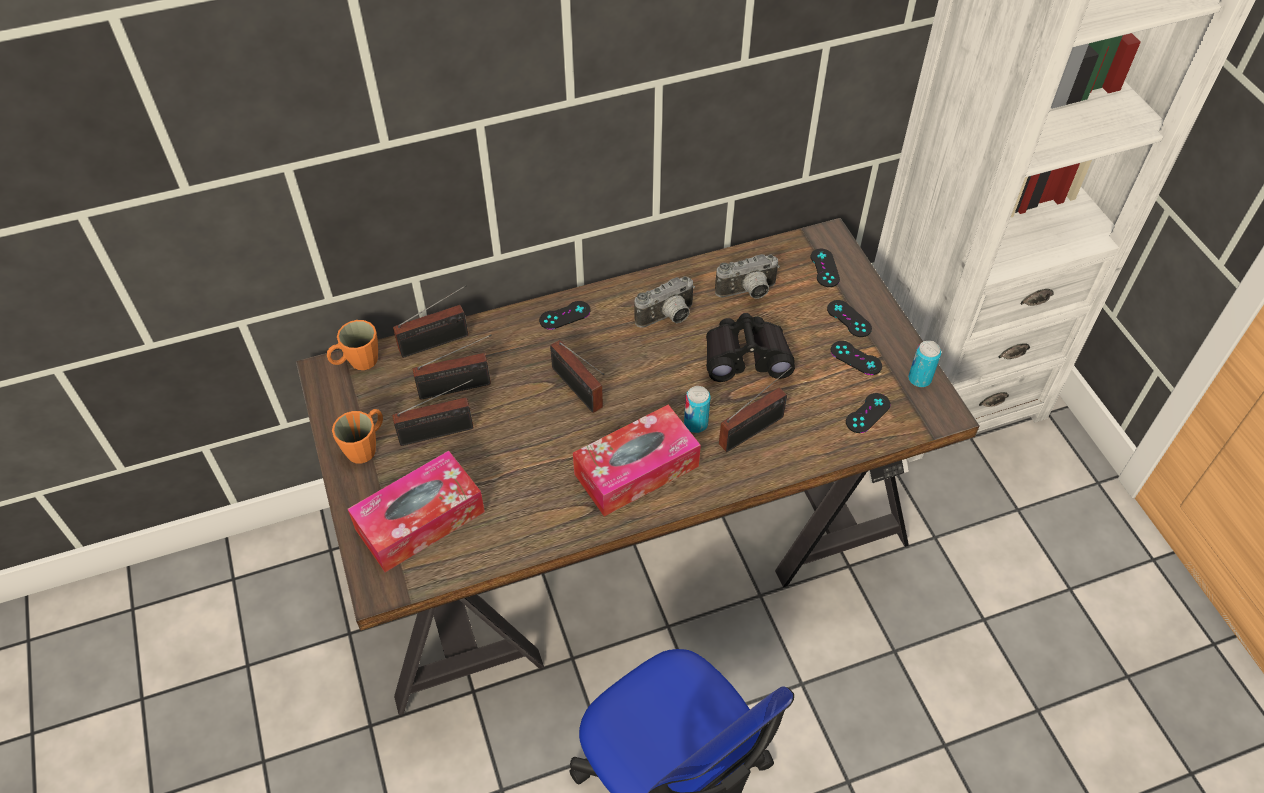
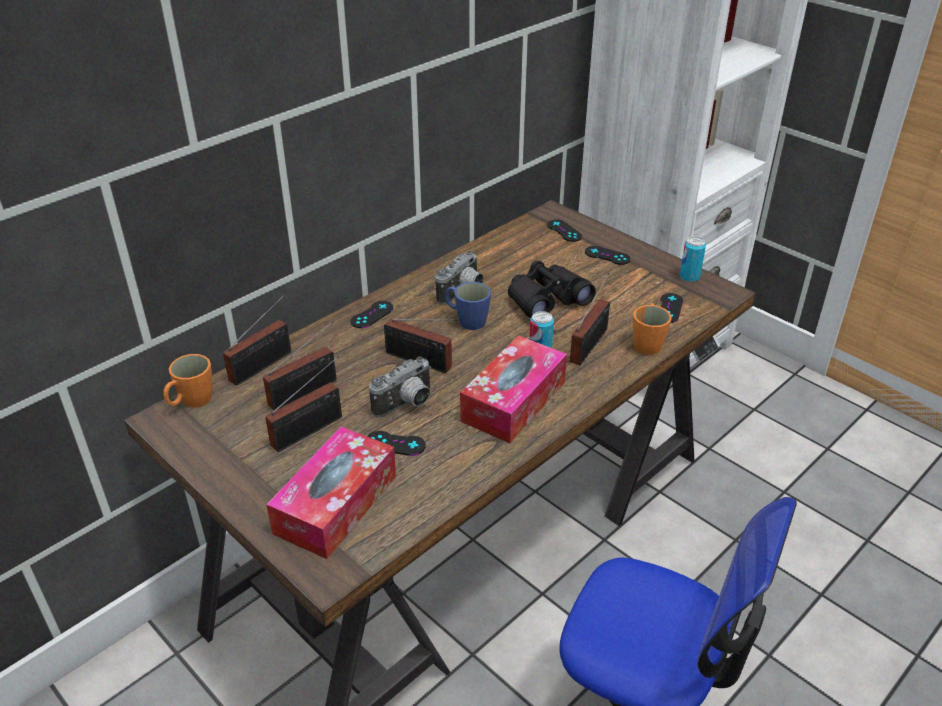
camera: 25 degrees left, 15 degrees down
(366, 446) = (241, 463): orange mug -> orange mug (647, 342)
(650, 354) = (466, 320): none -> blue mug
(748, 293) = (516, 260): camera -> camera (407, 405)
(856, 358) = (632, 277): black game controller -> black game controller (395, 443)

